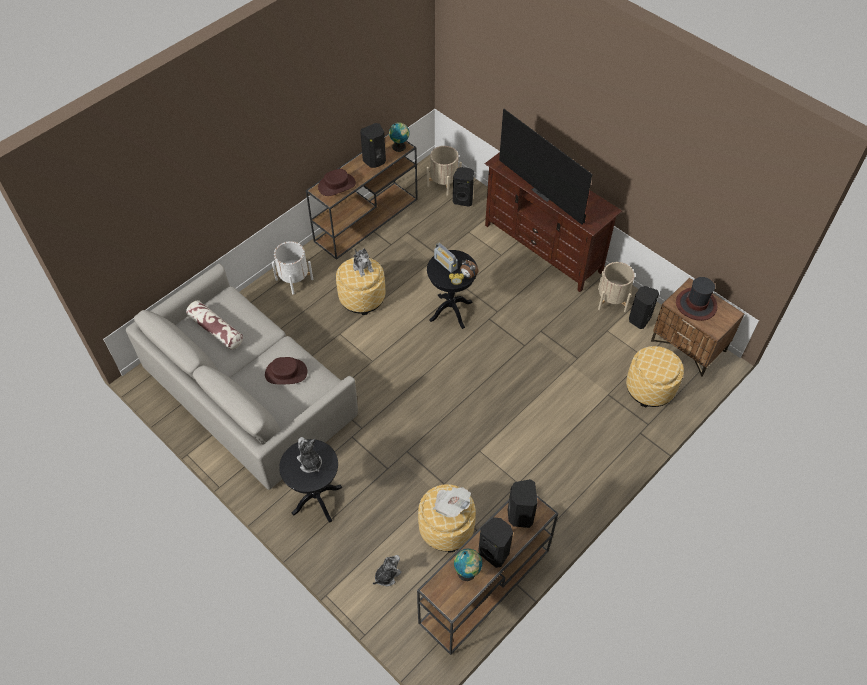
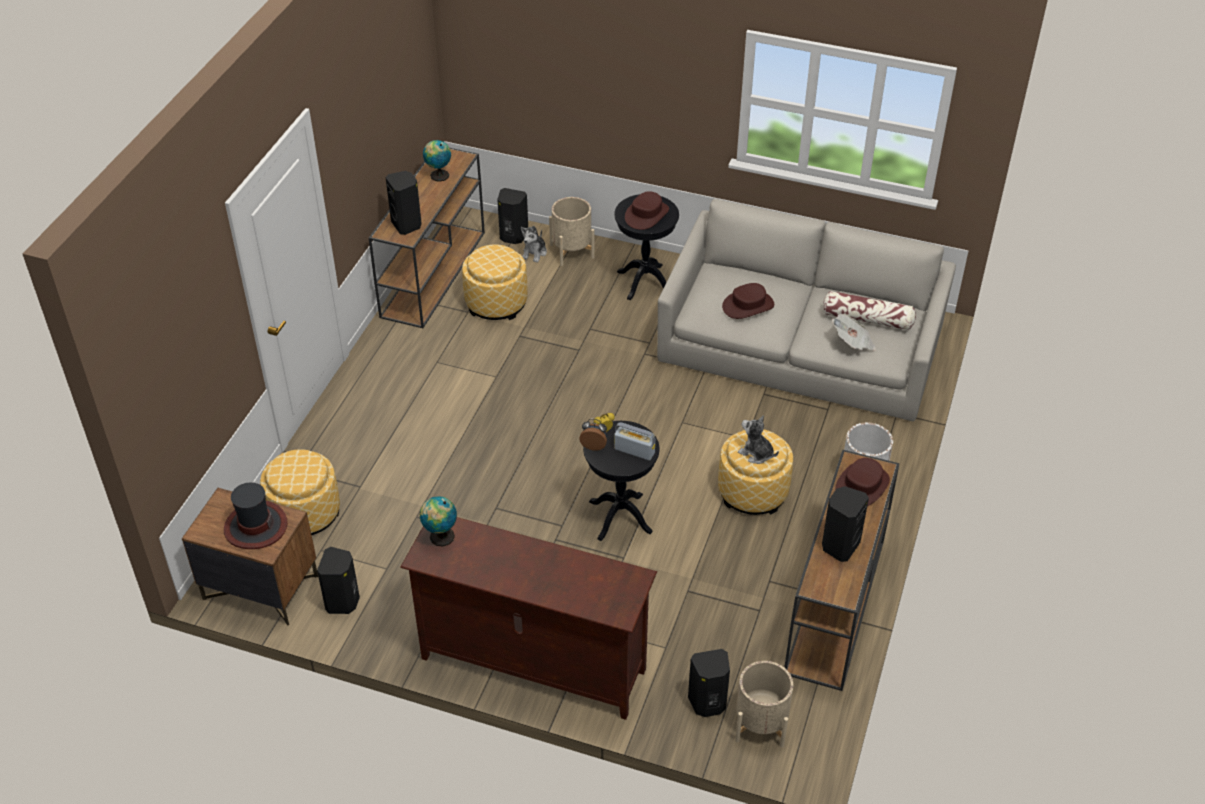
camera: 155 degrees right, 10 degrees down
(310, 462) = (646, 214): plush toy -> brown hat
(400, 147) = (820, 586): globe -> globe (440, 537)
(451, 505) = (489, 261): newspaper -> newspaper (853, 342)
(494, 552) = (419, 194): black speaker -> black speaker (513, 237)
(544, 192) = (535, 553): television -> none
(612, 300) = (393, 617): beige planter -> beige planter (572, 251)

